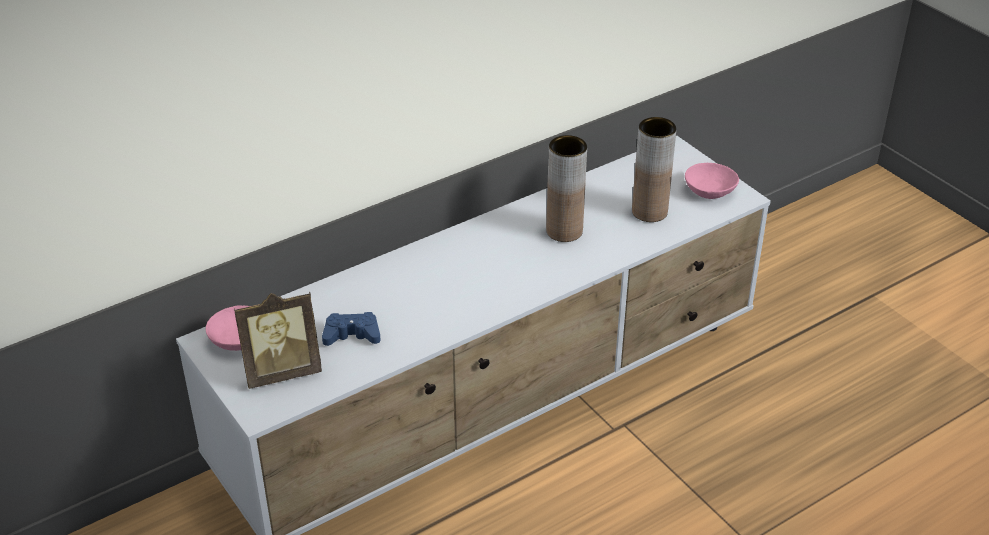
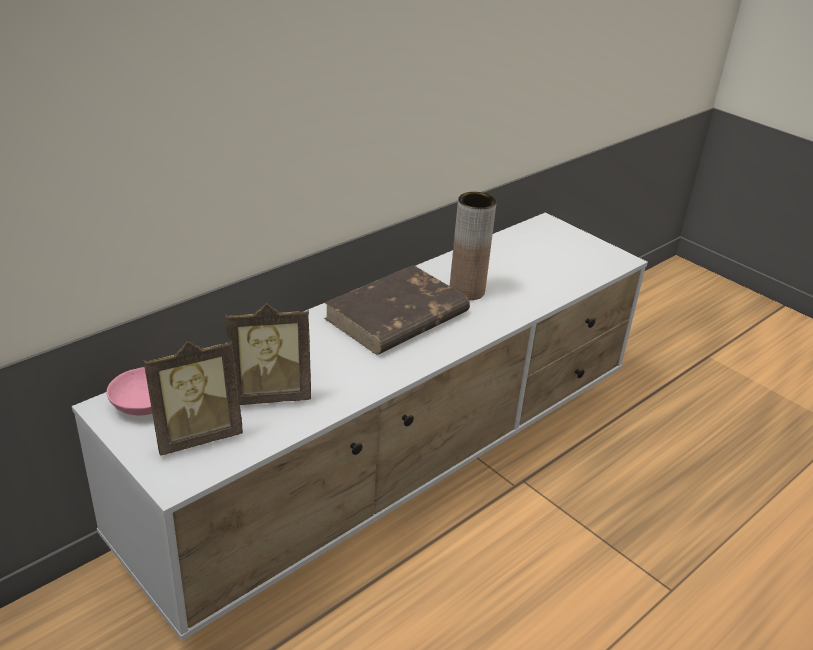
camera: 10 degrees left, 5 degrees down
(352, 335) = (270, 394): blue game controller -> picture frame
(485, 258) = (396, 316): none -> brown book
(649, 212) = (542, 273): brown vase -> none
(711, 190) = (591, 254): pink bowl -> none

